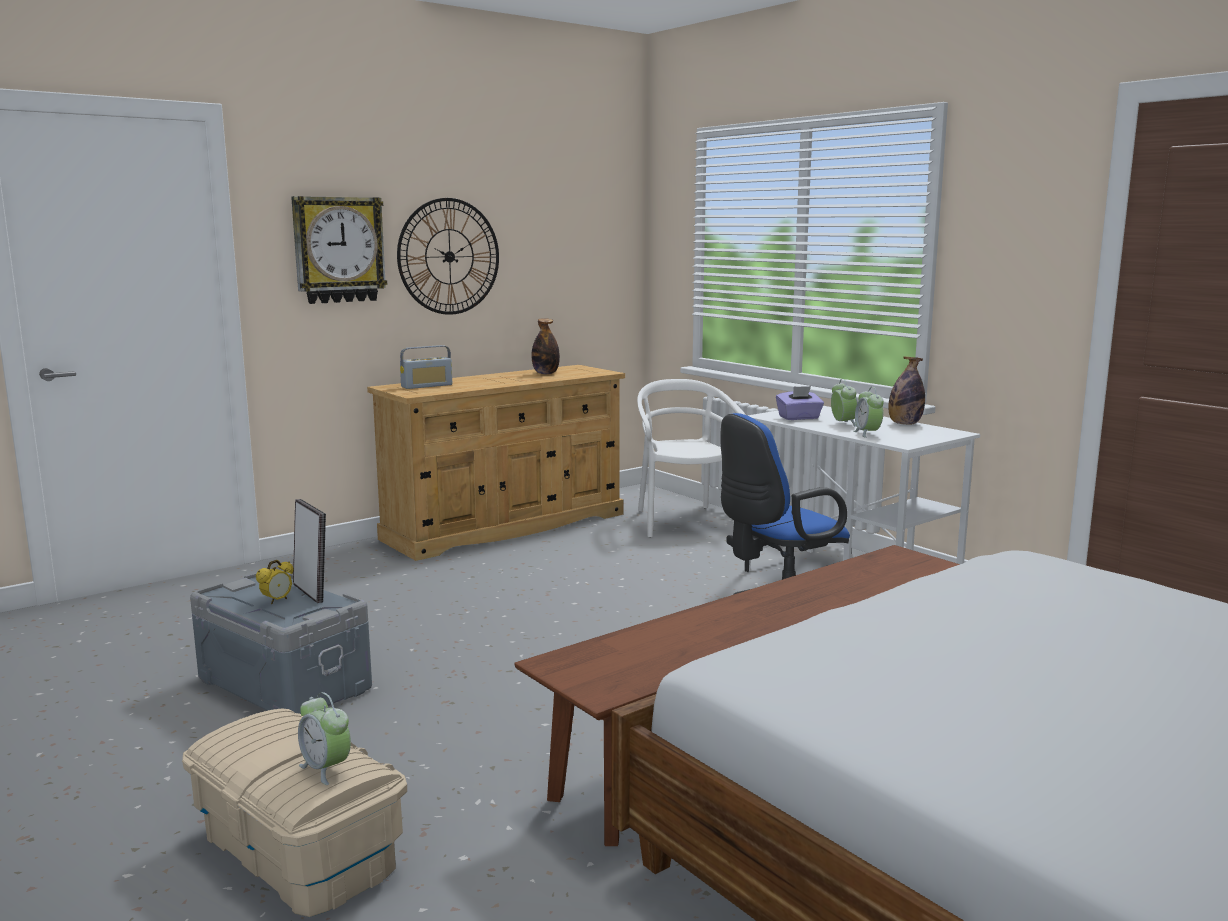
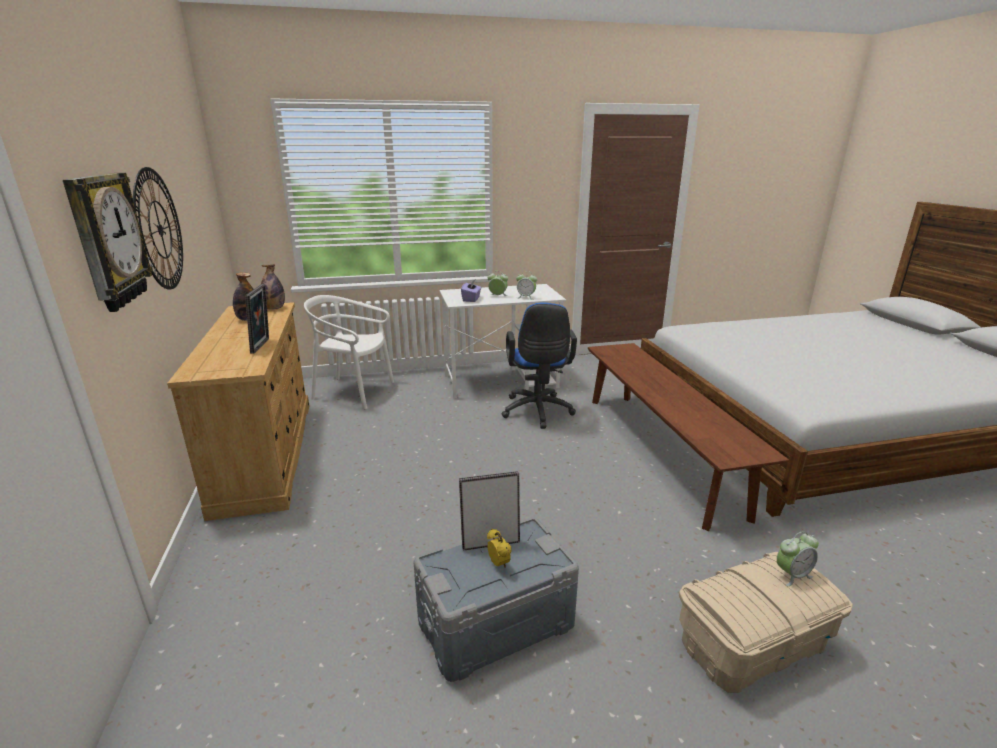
camera: 65 degrees left, 10 degrees up
(427, 386) = (220, 360): radio -> none
(477, 387) = (263, 345): none -> picture frame
(904, 424) = (512, 288): bottle -> bottle (274, 308)

